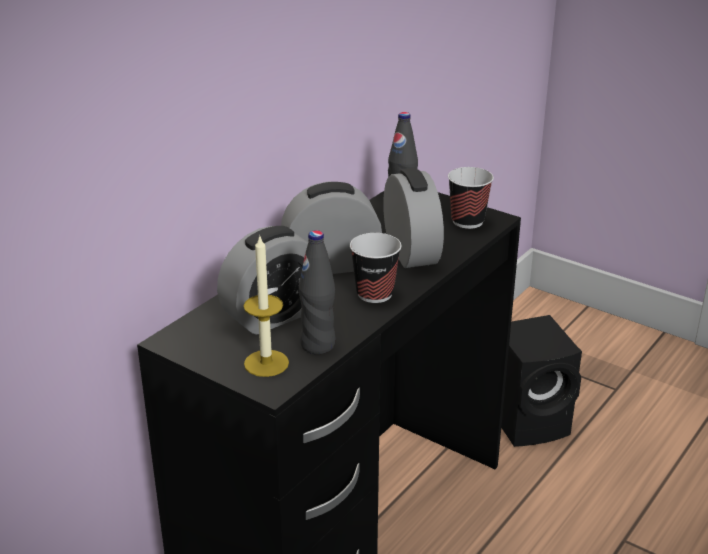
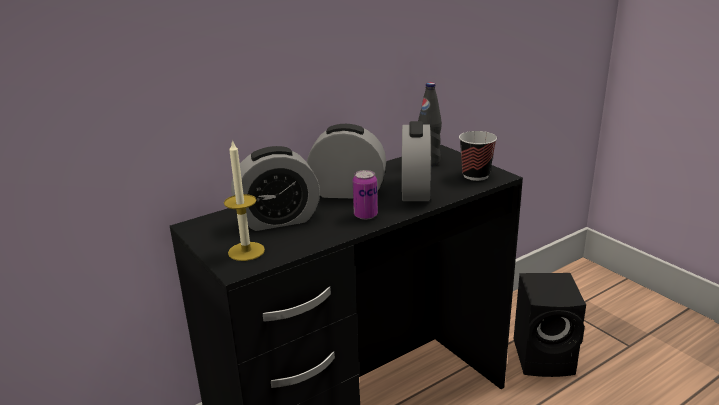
camera: 20 degrees right, 5 degrees down
(318, 345) = (294, 244): black bottle -> none
(374, 294) = (365, 215): cup -> can

